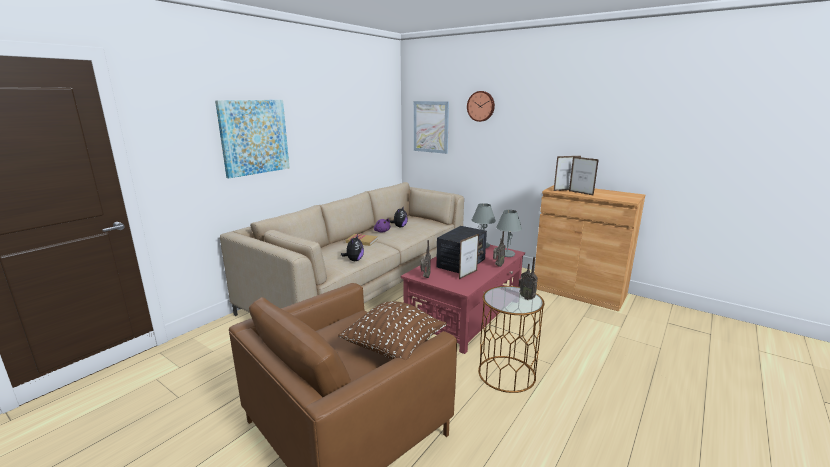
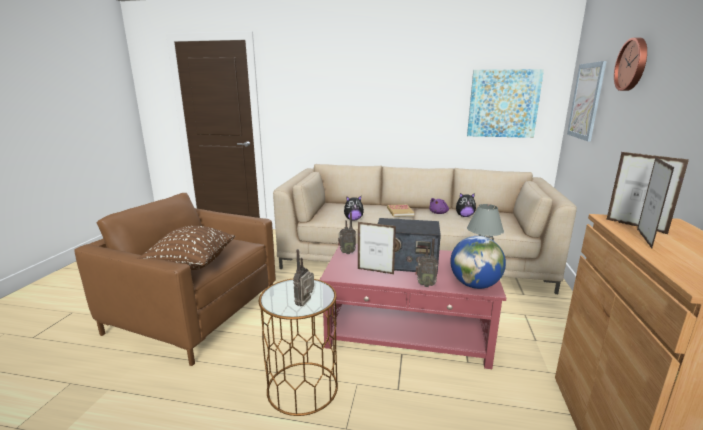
camera: 65 degrees right, 0 degrees up
(254, 137) = (347, 96): picture -> picture (503, 103)
(506, 254) = (474, 285): grey table lamp -> globe

